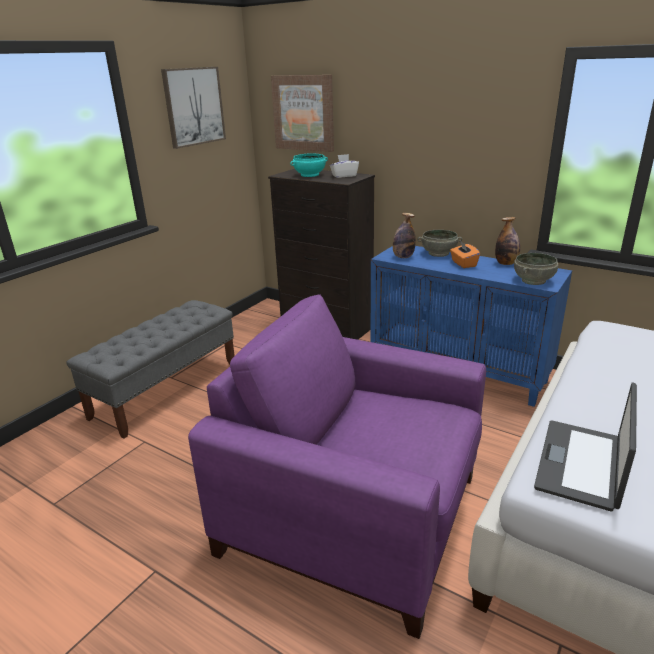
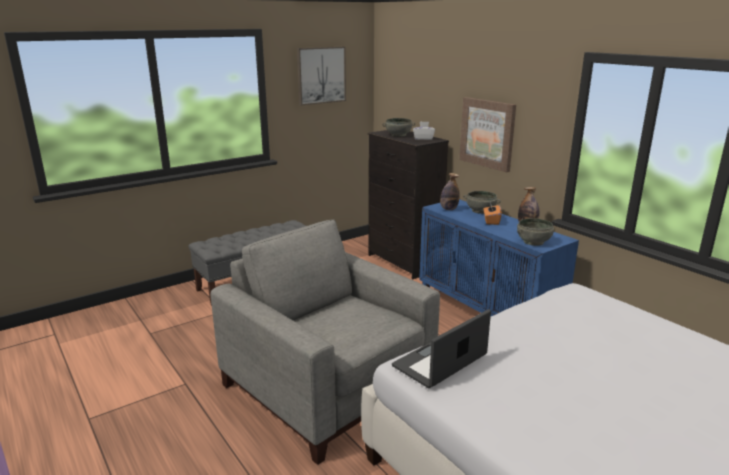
camera: 20 degrees right, 5 degrees down
(303, 113) = (407, 86): picture -> picture (487, 133)
(309, 175) = (398, 135): turquoise bowl -> grey bowl
(355, 514) = (330, 387): purple armchair -> grey armchair

